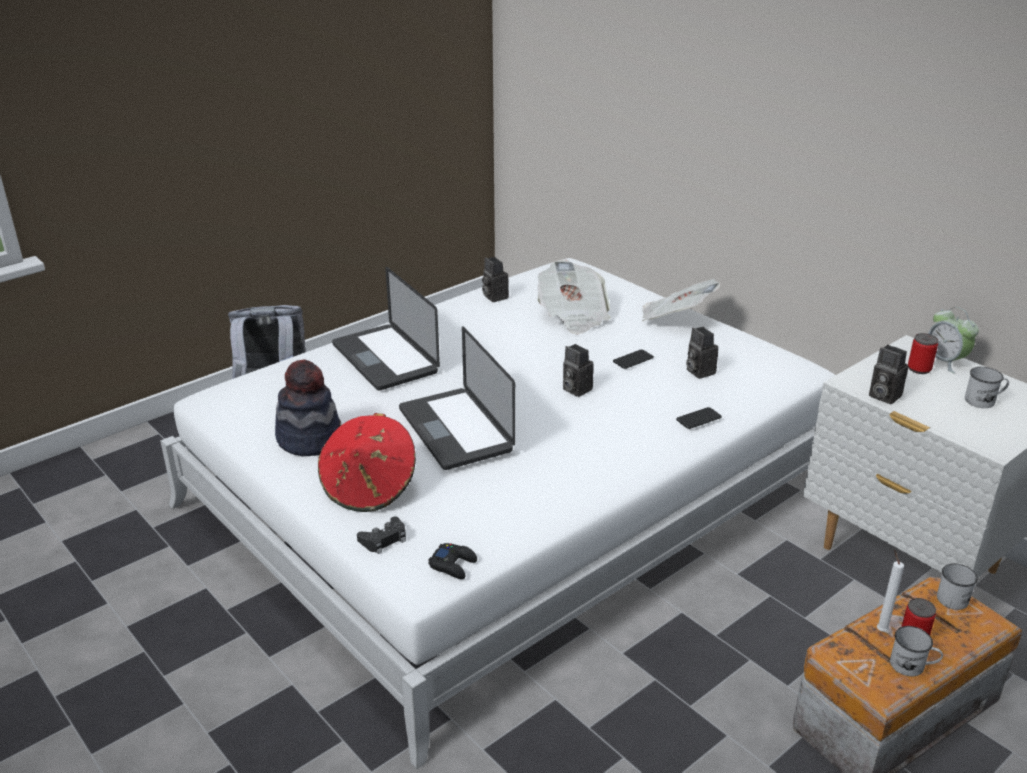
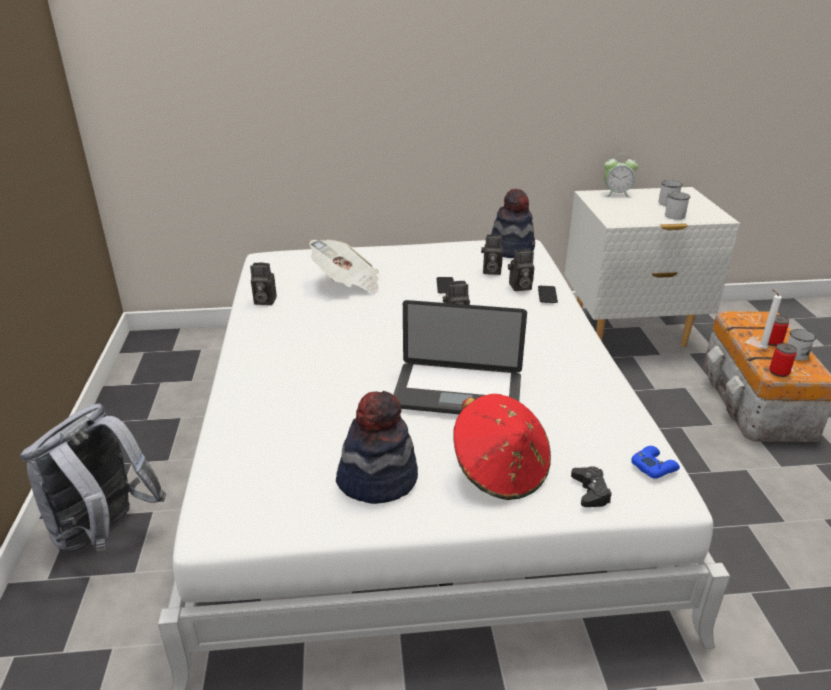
camera: 55 degrees left, 0 degrees up
(385, 359) = (293, 385): laptop -> none
(453, 565) = (654, 466): black game controller -> blue game controller
(675, 318) = (407, 252): newspaper -> none
(770, 366) = (512, 249): none -> hat
(882, 395) = (639, 220): camera -> camera (519, 287)
(919, 369) = (618, 202): can -> can (779, 372)
(954, 596) = (742, 315): white mug -> white mug (672, 215)

